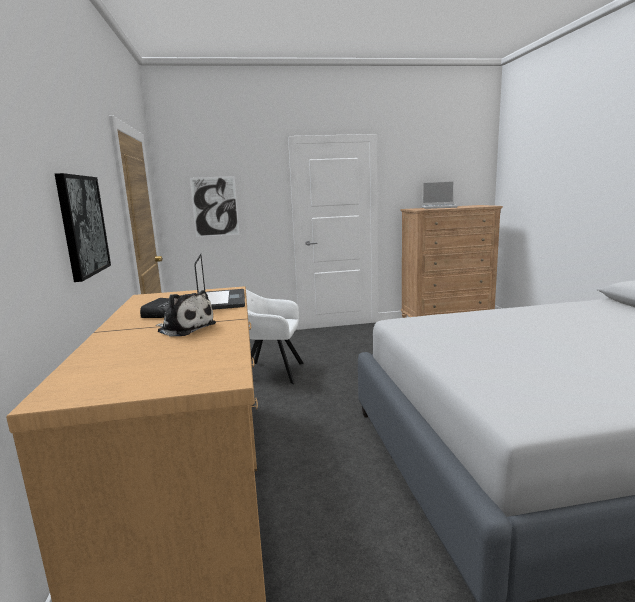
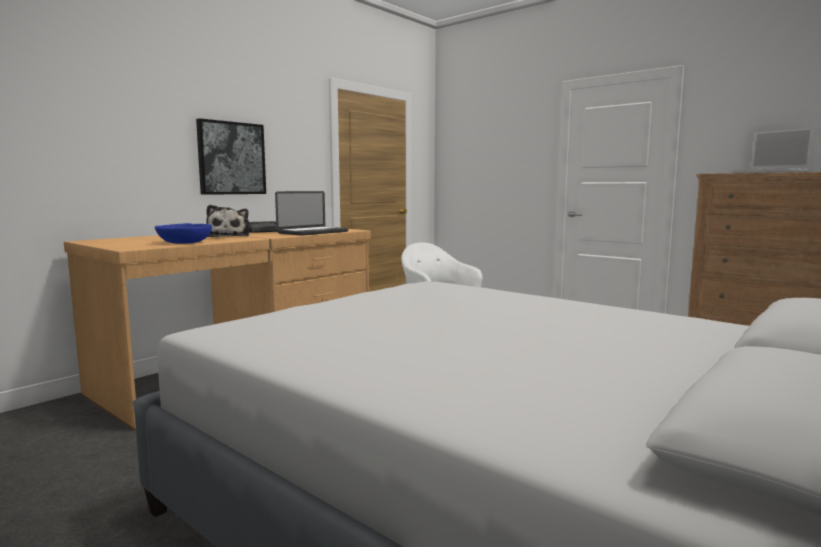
camera: 50 degrees right, 5 degrees down
(215, 206) = (480, 165): picture -> none
(216, 351) = (184, 243): none -> blue bowl

